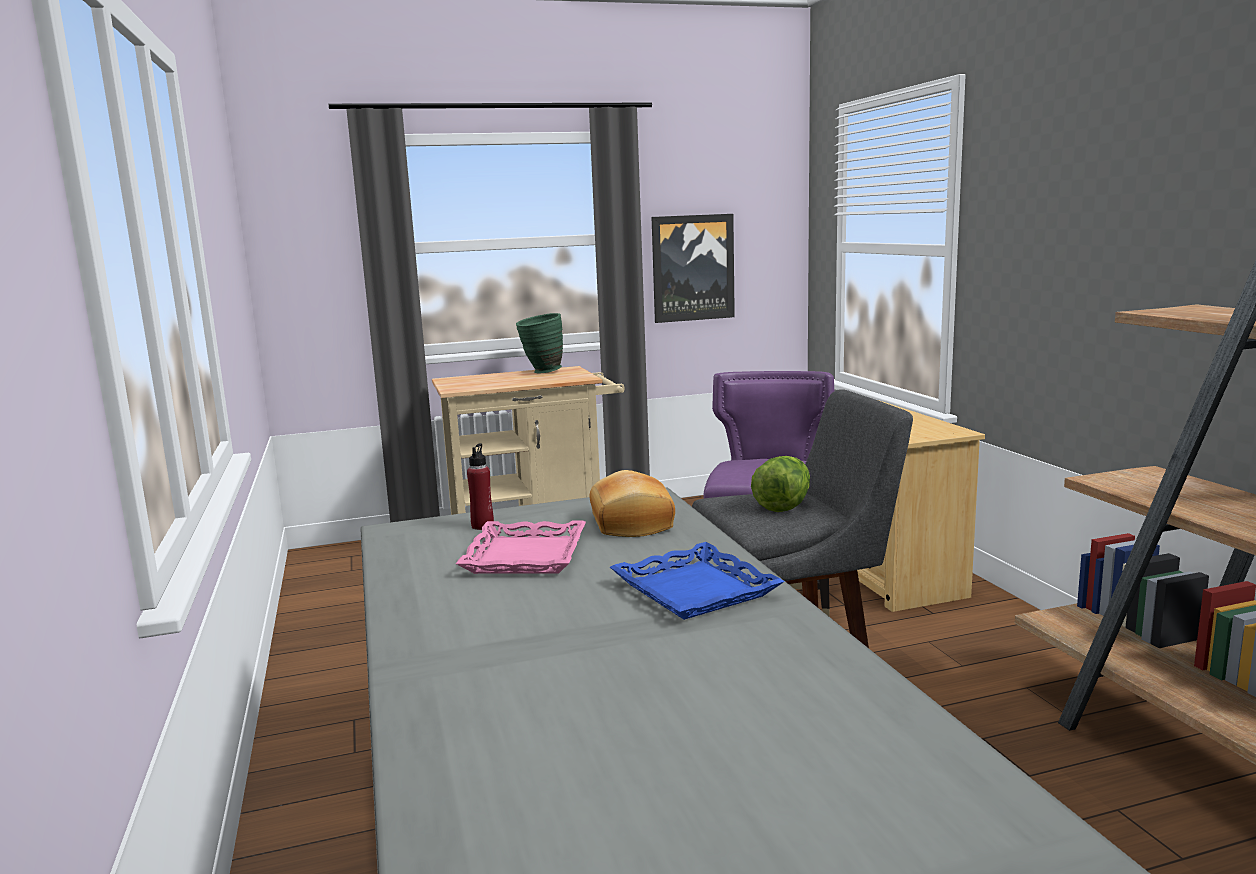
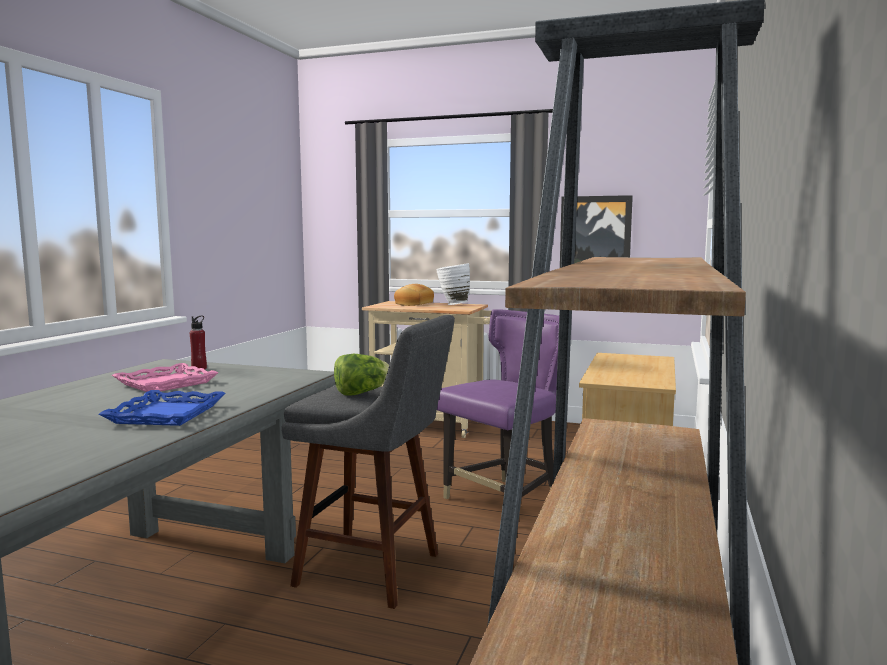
camera: 35 degrees right, 5 degrees down
(541, 372) = (452, 304): green vase -> white vase
(629, 523) = (255, 382): bread -> bread (413, 304)

